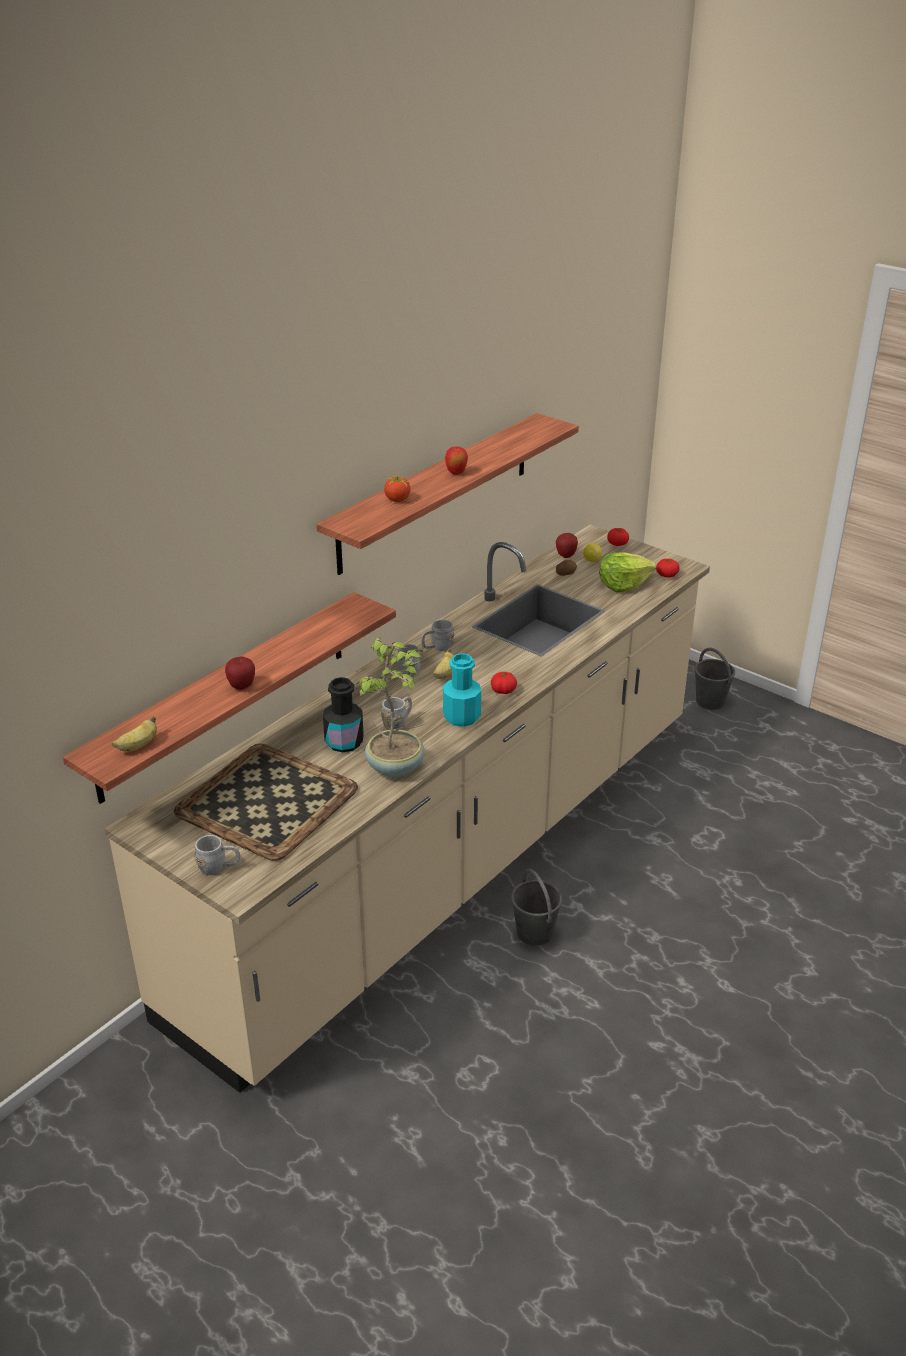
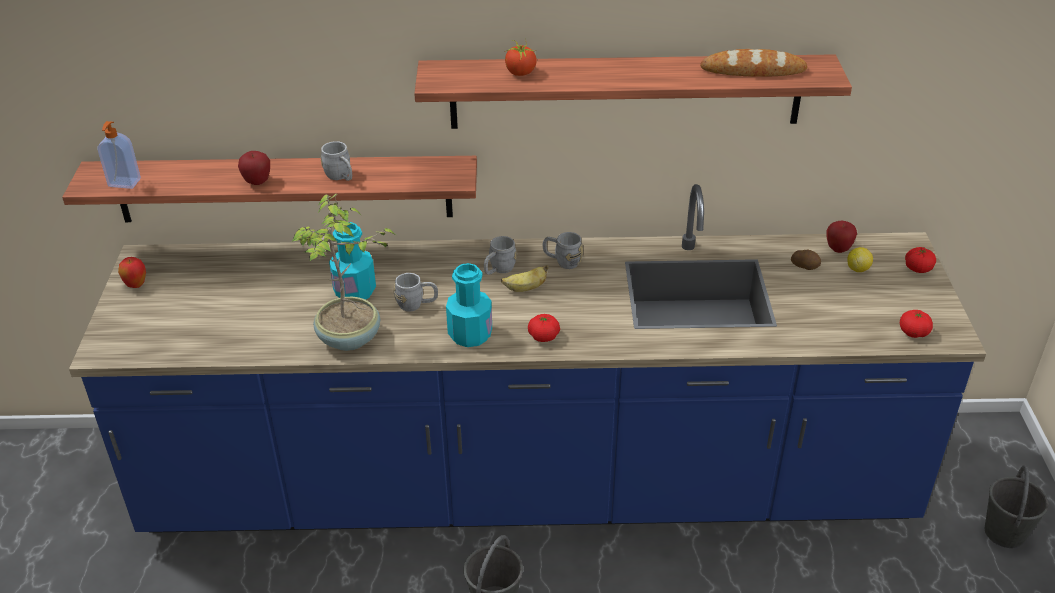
camera: 50 degrees right, 5 degrees up
(138, 746) = (124, 183): banana -> soap dispenser
(218, 868) = (121, 324): grey mug -> grey mug (341, 177)
(267, 802) = (229, 300): tray -> none
(344, 742) = (355, 291): black bottle -> turquoise bottle
(453, 859) = (529, 487): beige counter -> blue counter
(456, 473) = (622, 75): apple -> apple (136, 285)
(516, 439) = (753, 70): none -> bread
(623, 584) = (845, 313): lettuce -> none

